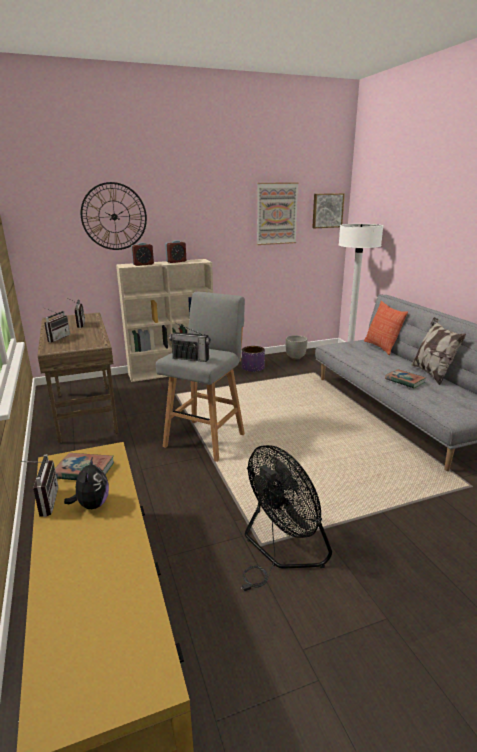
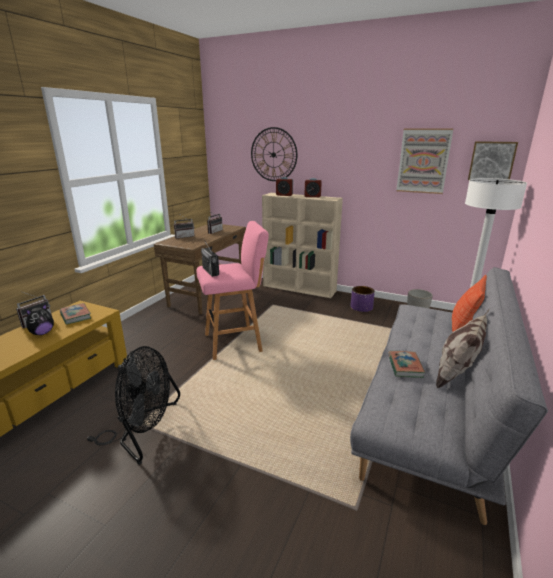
camera: 45 degrees right, 0 degrees up
(206, 439) = (235, 342): grey stool -> pink stool

